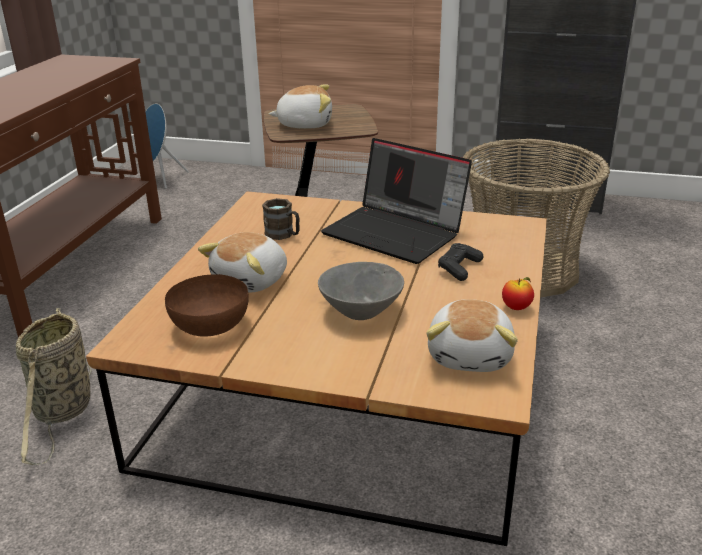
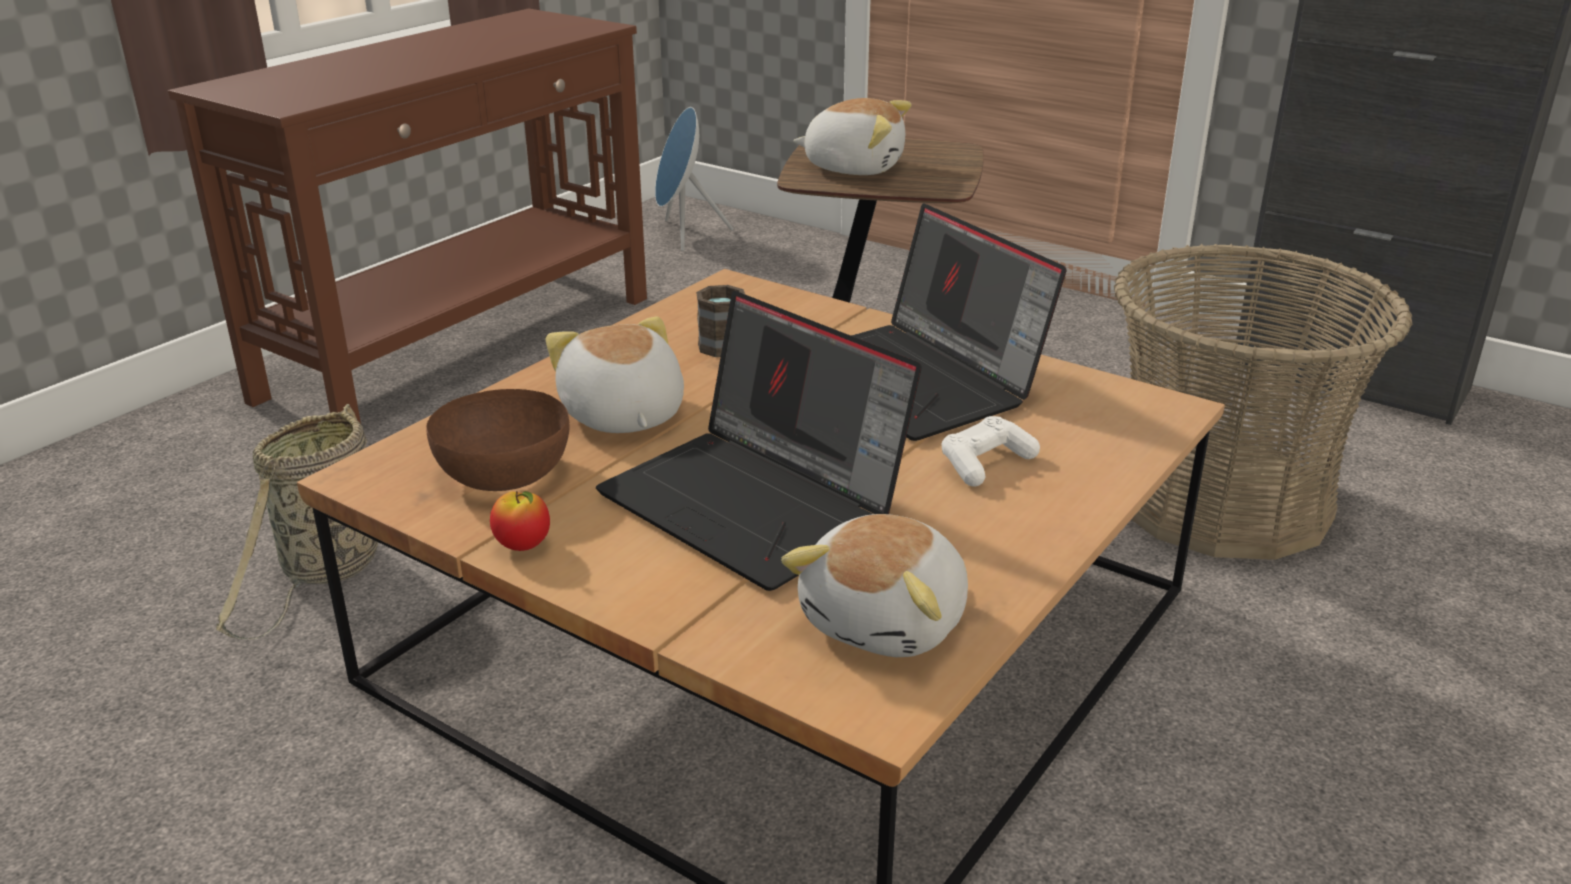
camera: 20 degrees right, 0 degrees up
(252, 280) = (621, 416): plush toy -> plush toy turned 105 degrees clockwise
(362, 311) = (758, 503): grey bowl -> laptop
(459, 268) = (985, 463): black game controller -> white game controller
(516, 308) = (1037, 555): apple -> apple (523, 546)

